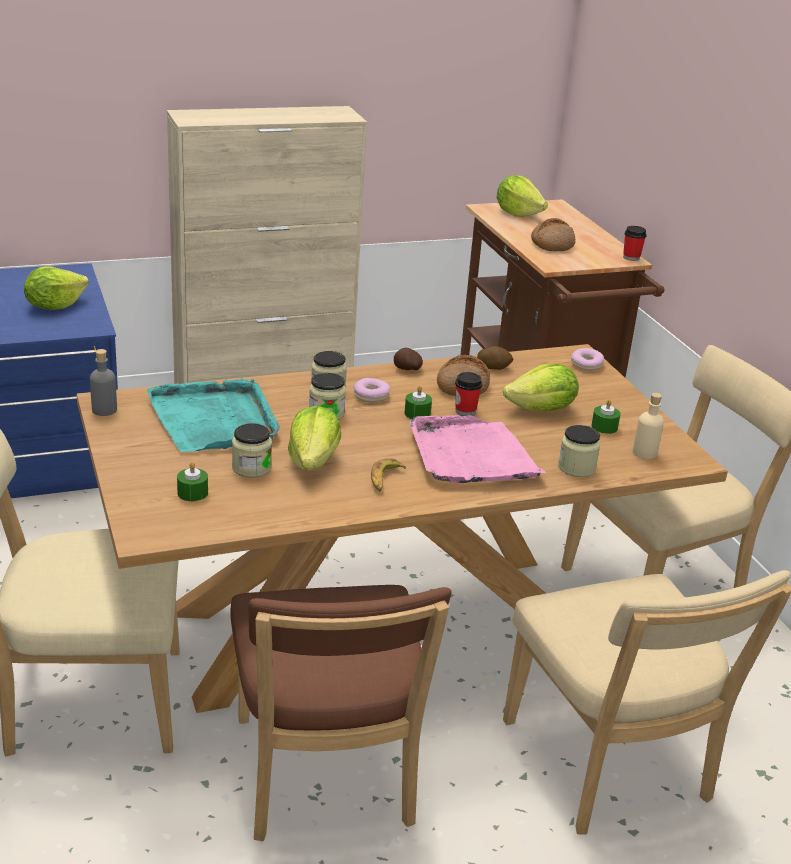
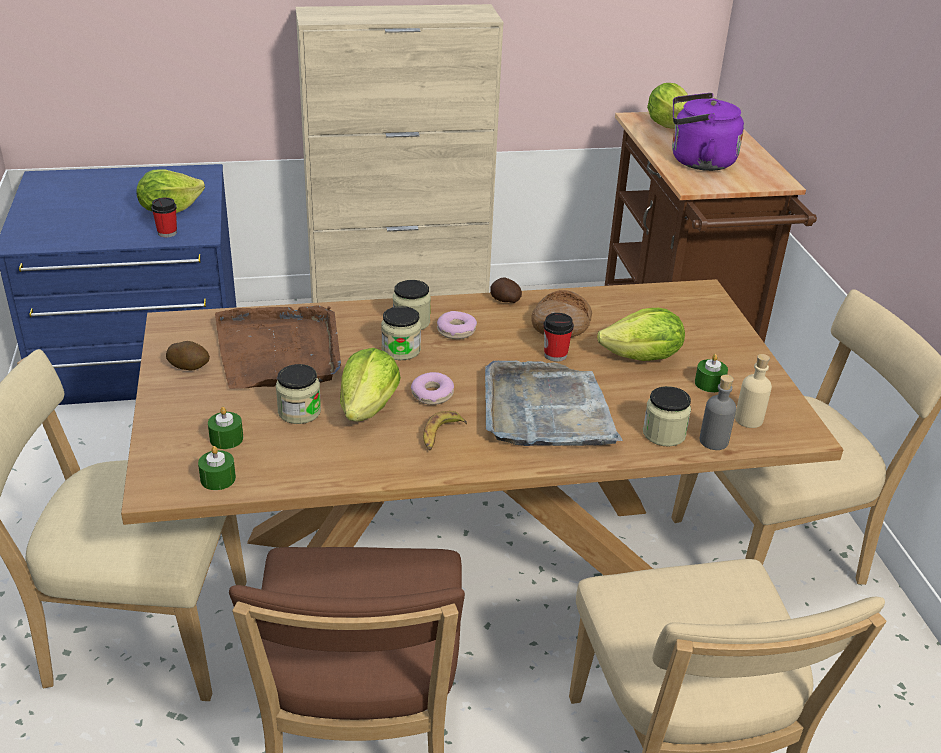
camera: 10 degrees right, 5 degrees up
(104, 410) = (168, 333): grey bottle -> grey bottle (713, 441)
(215, 420) = (279, 351): turquoise tray -> brown tray
(417, 413) = (501, 355): green candle -> green candle (218, 479)
(471, 455) = (546, 411): pink tray -> grey tray
(493, 367) = (601, 303): potato -> potato (189, 366)
(552, 244) = (697, 162): bread -> purple kettle
(586, 364) = (708, 304): donut -> donut (432, 394)
(631, 257) = (784, 180): cup -> cup (167, 233)

